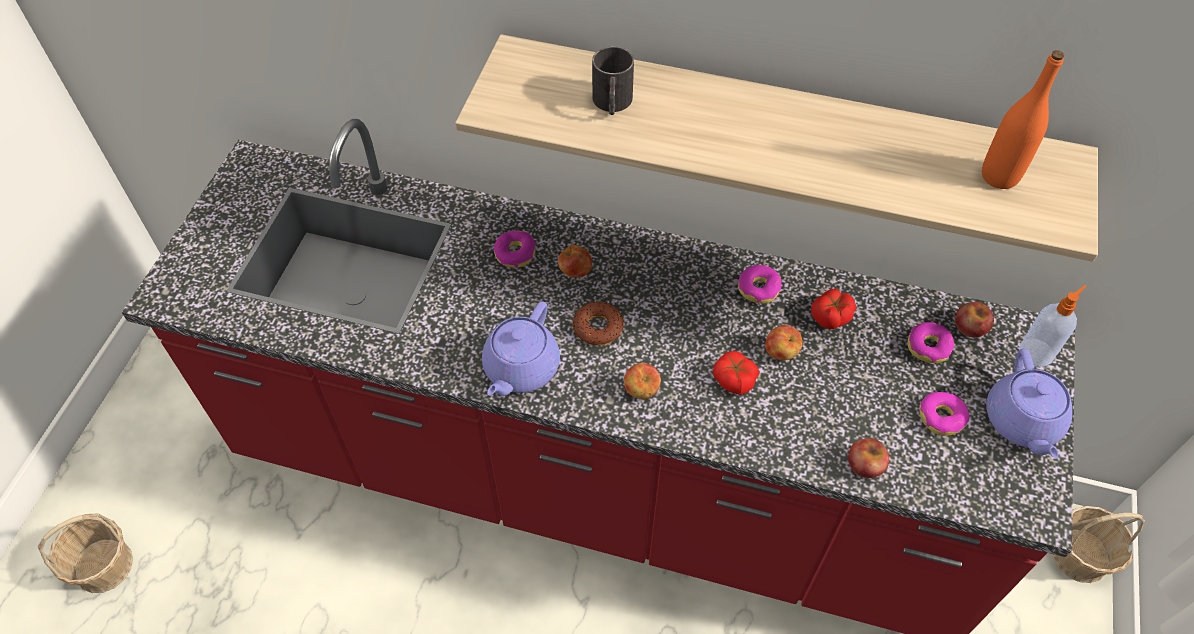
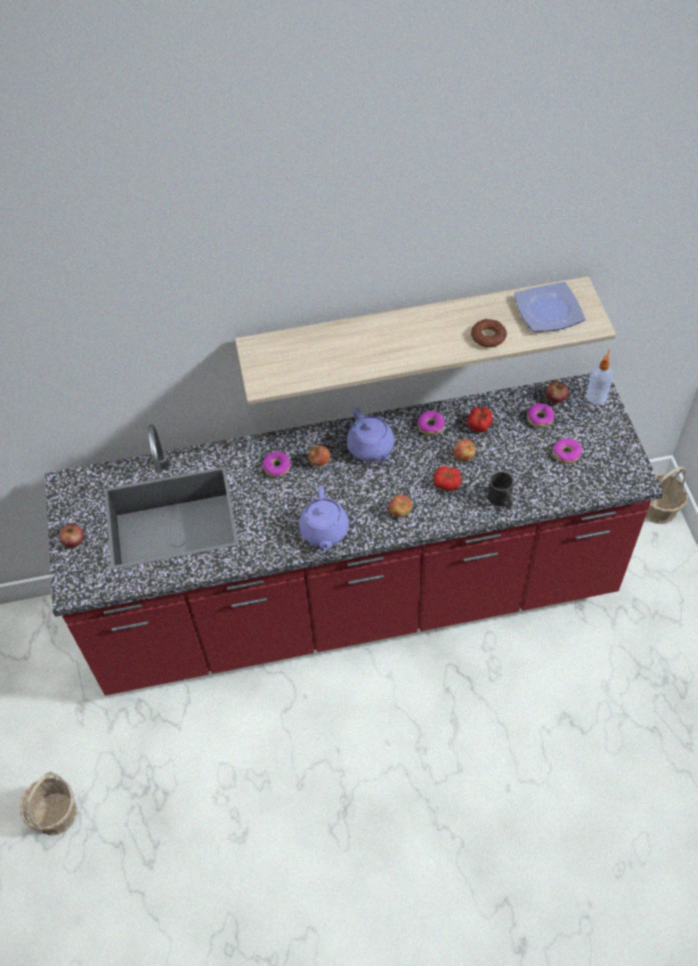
camera: 25 degrees left, 0 degrees up
(598, 327) = (353, 488): donut -> donut (488, 336)
(612, 104) = (327, 354): black mug -> black mug (501, 500)
(865, 464) = (541, 496): apple -> apple (73, 540)
(999, 176) = (549, 312): orange bottle -> plate
(1022, 422) = (608, 437): purple teapot -> purple teapot (371, 448)

